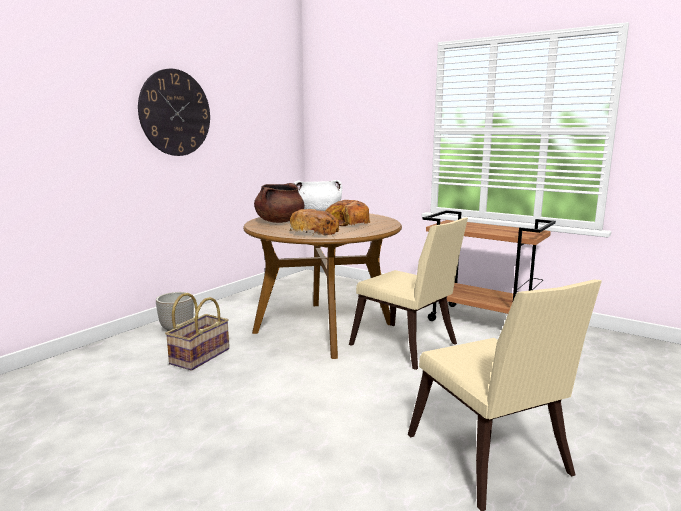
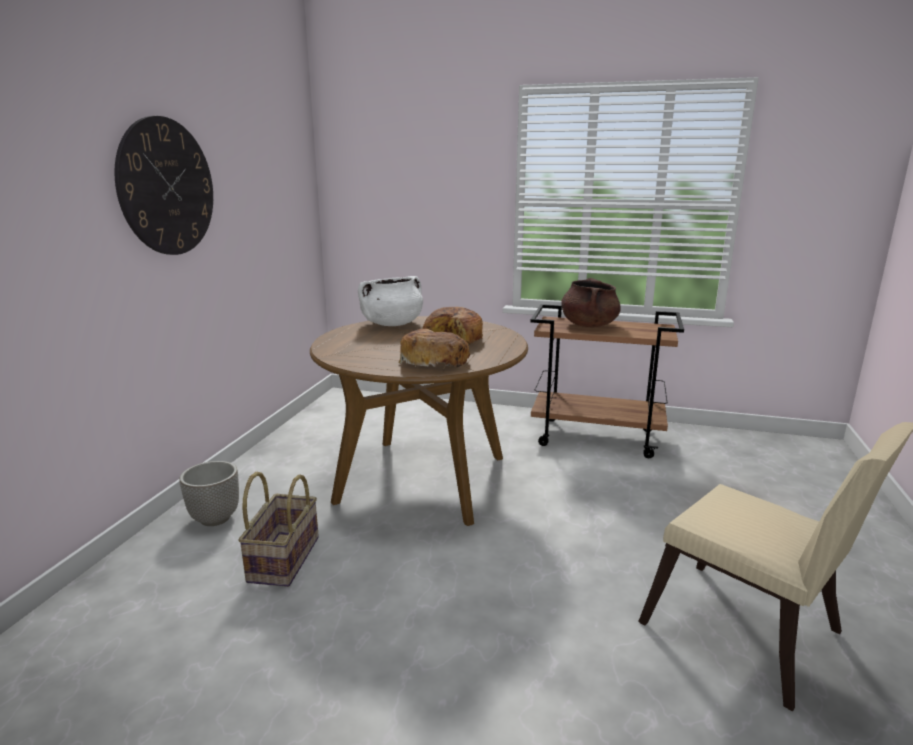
camera: 20 degrees left, 5 degrees up
(280, 221) = (359, 345): brown cooking pot -> brown cooking pot (589, 325)
(407, 347) = (545, 490): beige chair -> none

